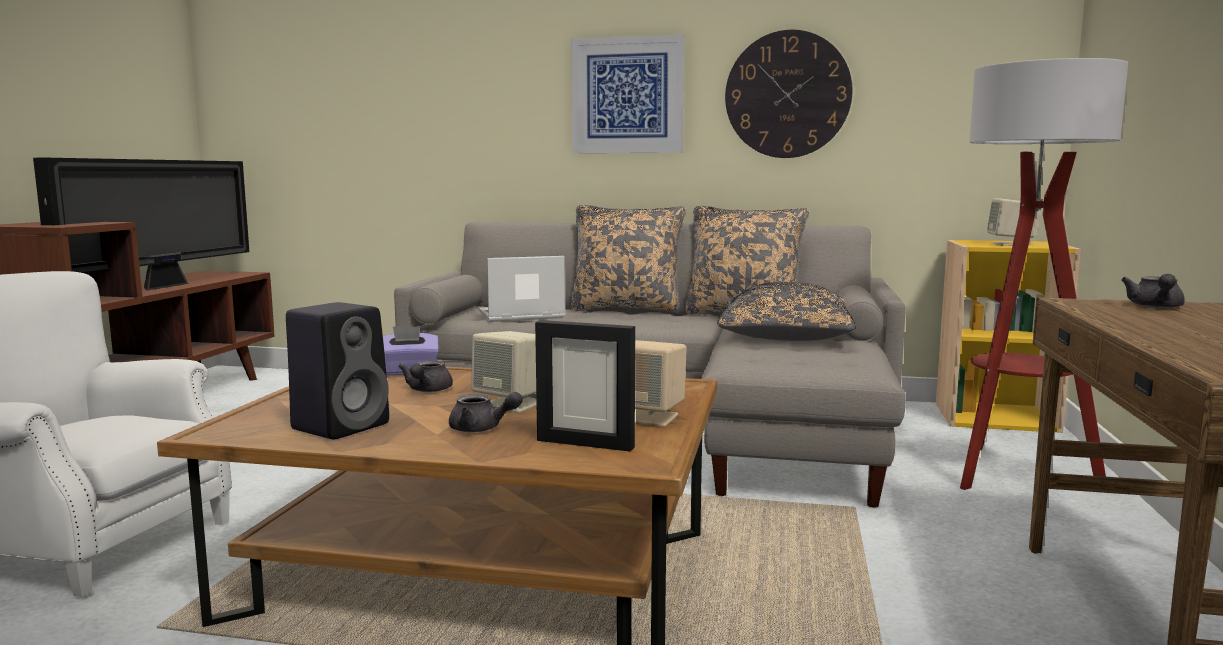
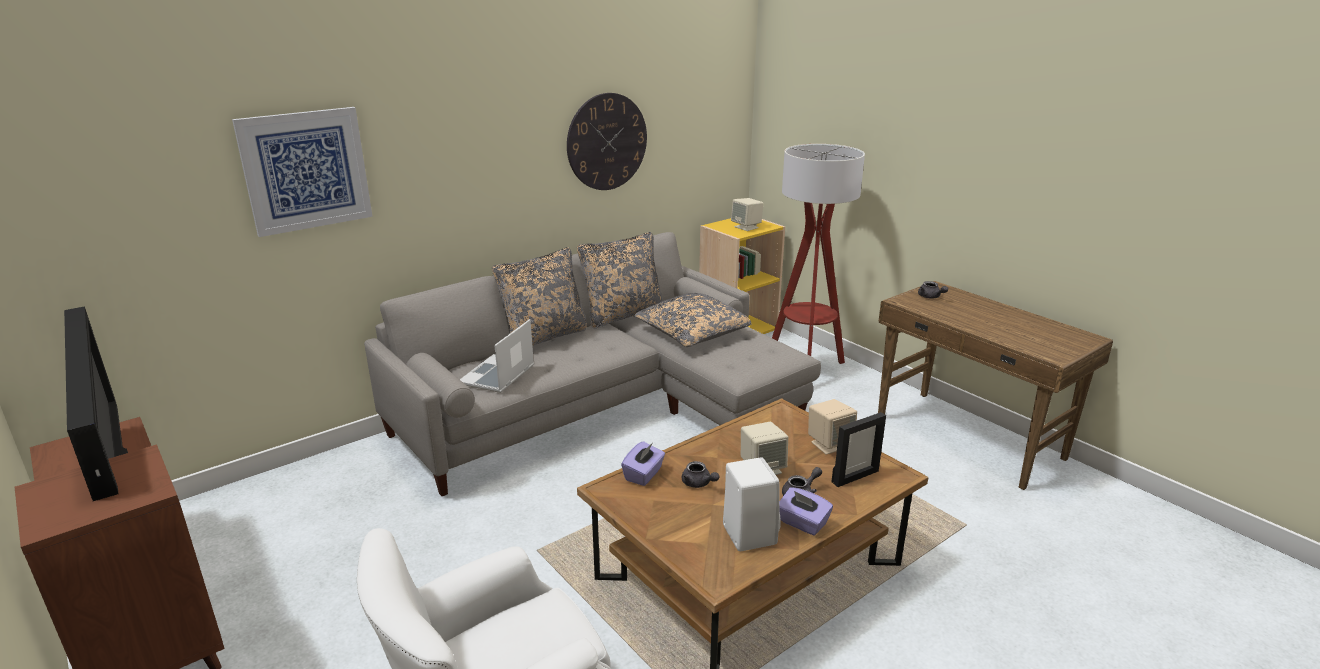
camera: 50 degrees left, 15 degrees up
(342, 426) = (748, 533): black speaker -> white speaker
(403, 440) = (802, 523): none -> purple tissue box
(627, 95) = (493, 158): picture -> picture (306, 170)

